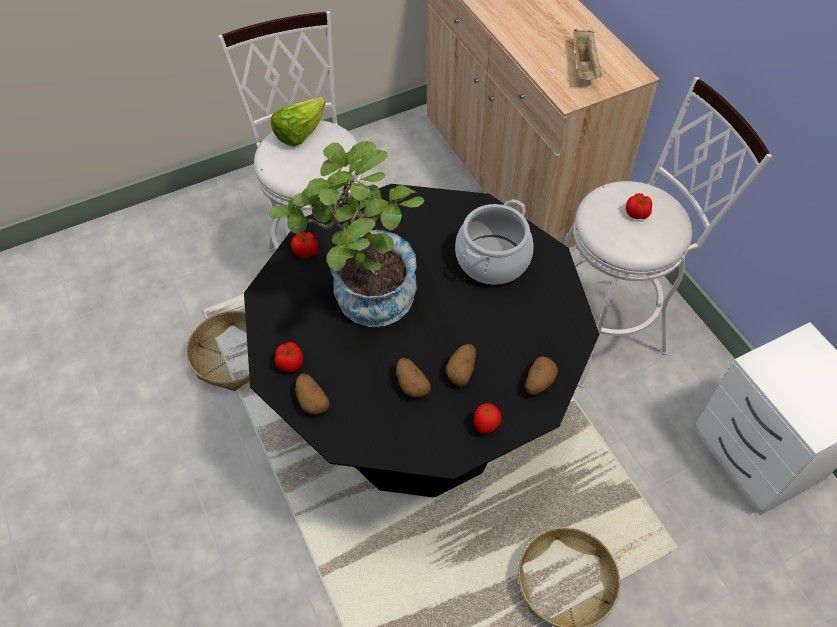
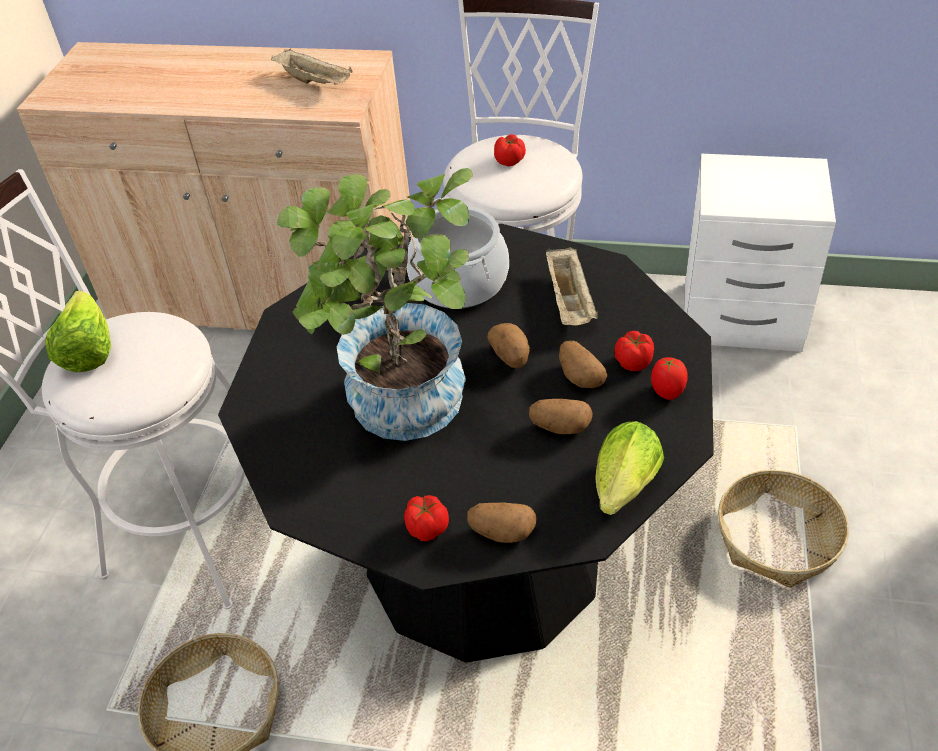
camera: 50 degrees left, 10 degrees down
(306, 251) = (275, 431): tomato -> tomato (634, 362)
(385, 444) = (622, 490): none -> lettuce
(525, 328) = (570, 302): none -> beige tray
(538, 382) = (646, 325): potato -> potato (510, 357)

